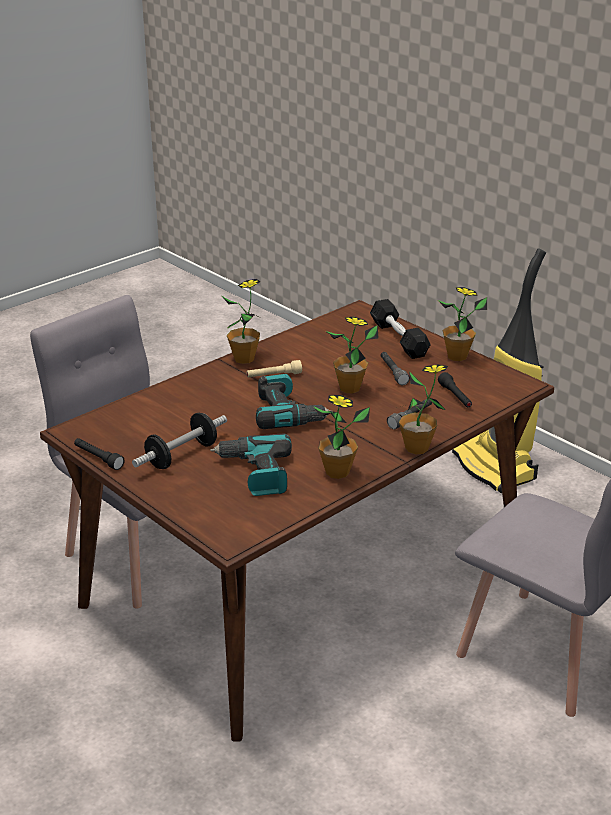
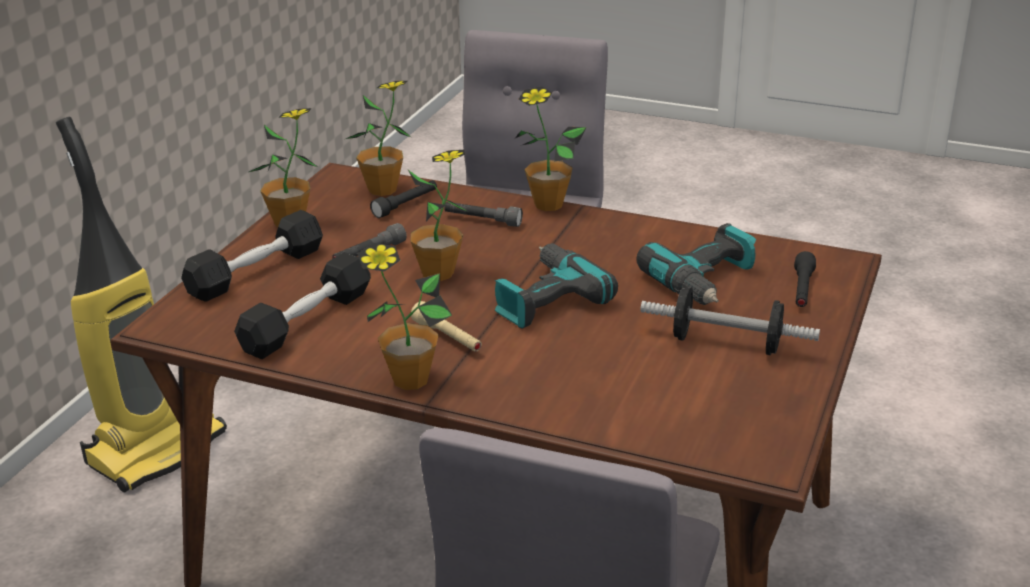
camera: 115 degrees left, 0 degrees up
(98, 458) = (809, 406): black flashlight -> black flashlight (802, 290)
(328, 343) = (307, 321): none -> black dumbbell
(337, 472) = (647, 235): potted plant -> potted plant (382, 190)

